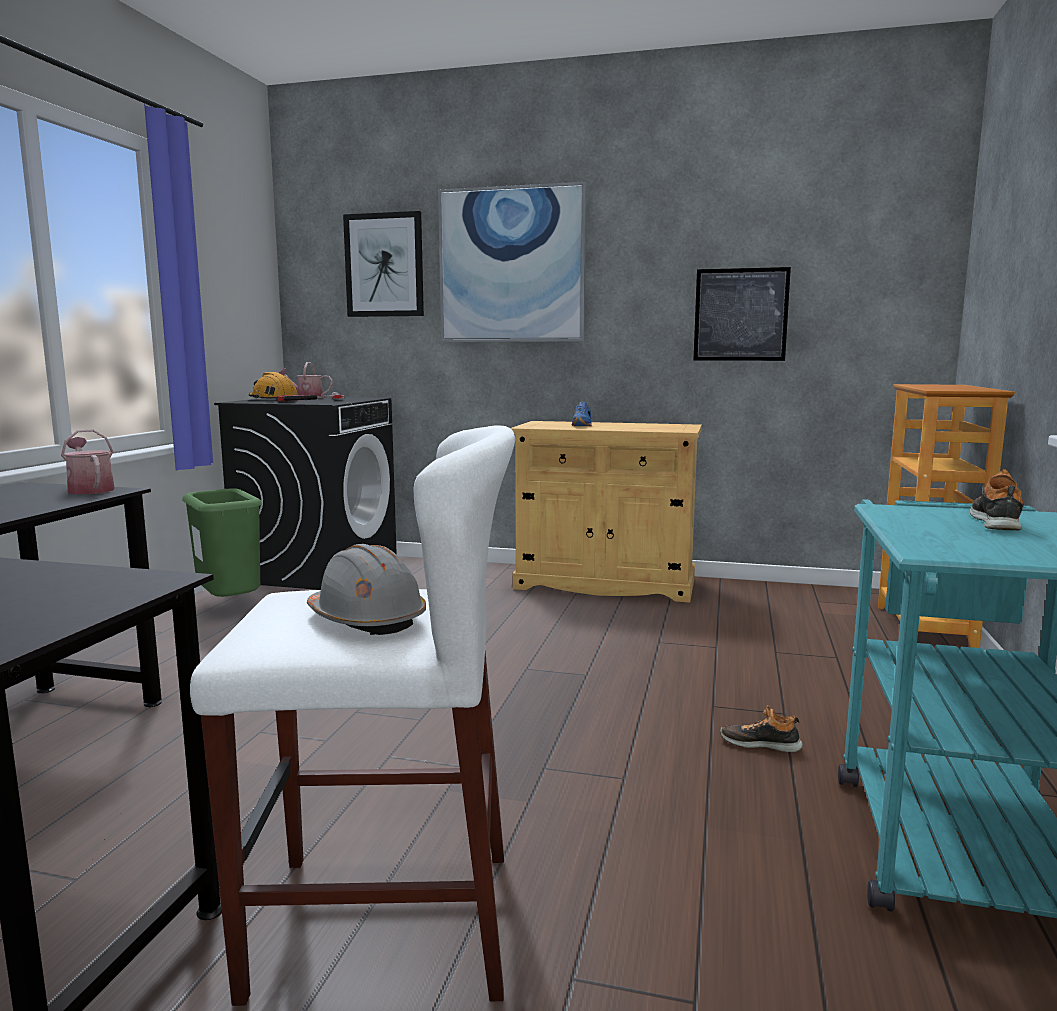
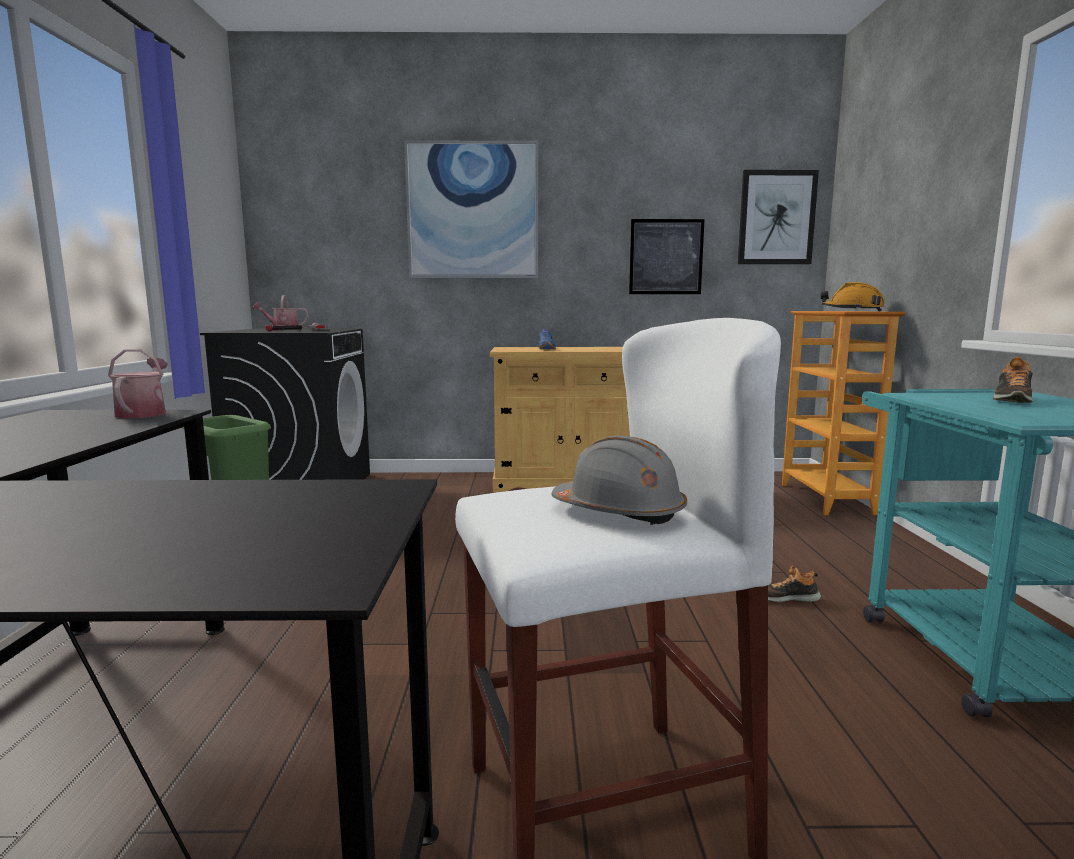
camera: 15 degrees left, 0 degrees up
(90, 489) = (144, 413): watering can -> watering can turned 45 degrees clockwise
(273, 400) = (255, 330): orange hard hat -> orange hard hat (852, 311)
(384, 265) = (352, 207): picture -> picture (776, 218)
(996, 522) = (1011, 400): shoe -> shoe turned 150 degrees counterclockwise

